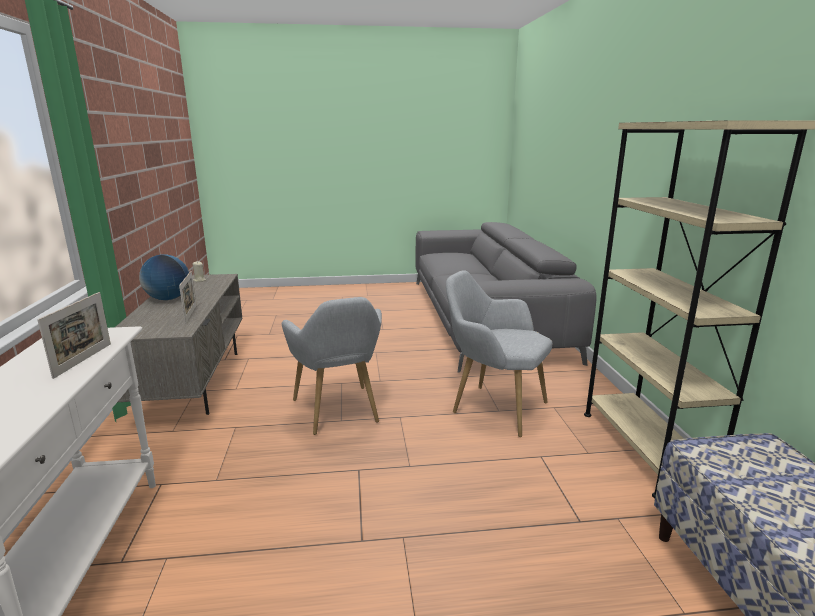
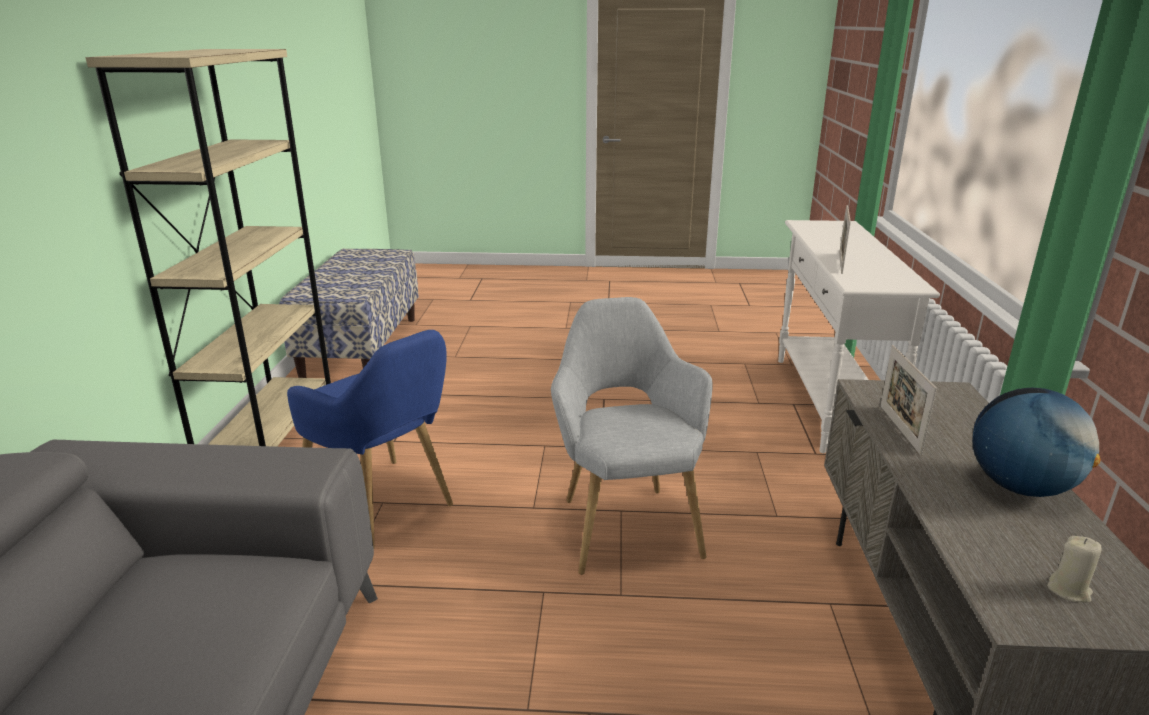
camera: 170 degrees left, 5 degrees up
(493, 407) = (385, 509): grey armchair -> blue armchair

